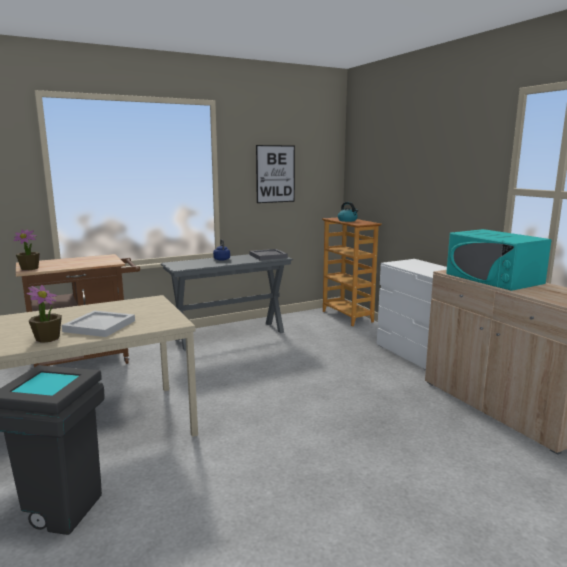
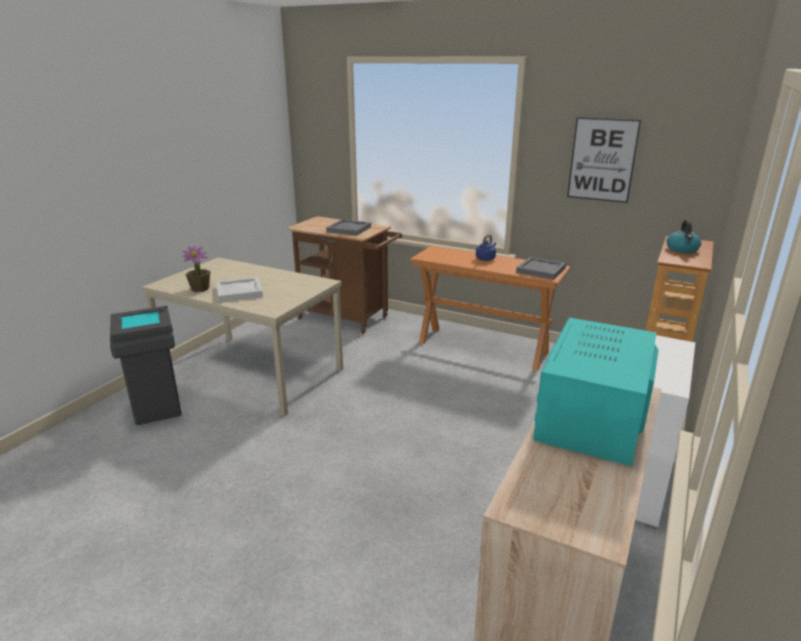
camera: 55 degrees right, 10 degrees up
(29, 268) = (304, 225): potted plant -> none
(86, 262) = (348, 229): none -> grey tray
(230, 335) = (482, 348): grey console table -> orange console table

